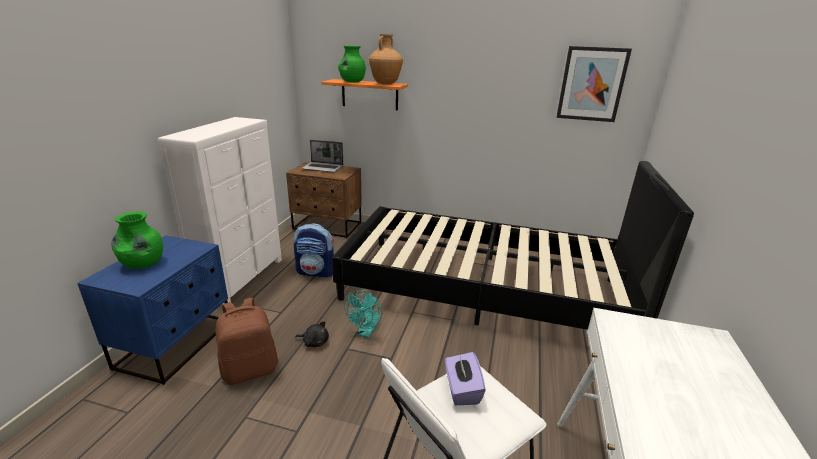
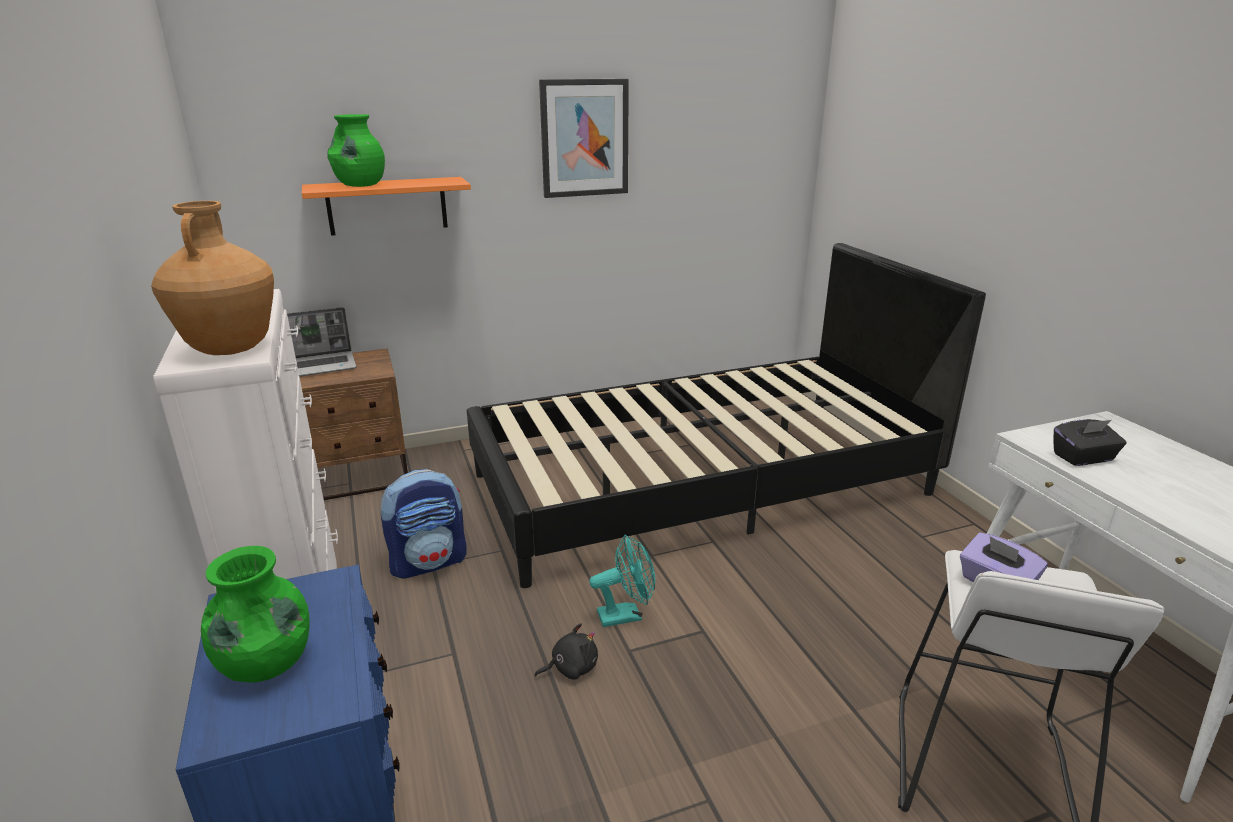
camera: 35 degrees left, 0 degrees up
(250, 369) = (525, 765): brown backpack -> none
(365, 332) = (626, 615): turquoise fan -> turquoise fan turned 90 degrees counterclockwise
(385, 84) = (431, 181): brown vase -> brown vase (231, 349)
(591, 84) = (740, 146): picture -> picture (584, 138)
(635, 348) = (1083, 458): none -> black tissue box

